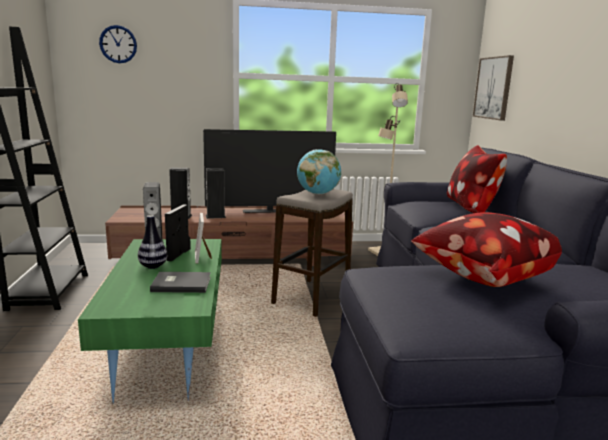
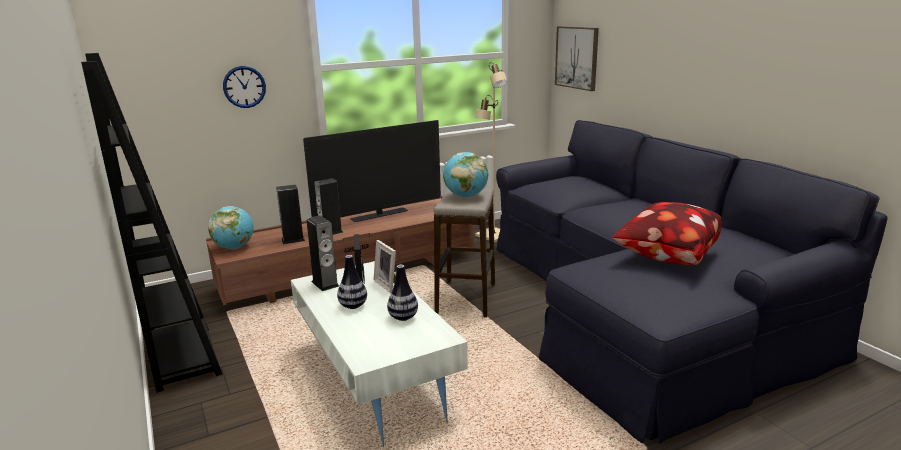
camera: 20 degrees left, 5 degrees up
(118, 44) = (174, 46): wall clock -> wall clock (244, 87)
(133, 214) = (234, 247): none -> globe
(169, 343) = (376, 378): green coffee table -> white coffee table
(181, 283) = (403, 317): grey book -> vase
(471, 208) = (589, 183): pillow -> none

